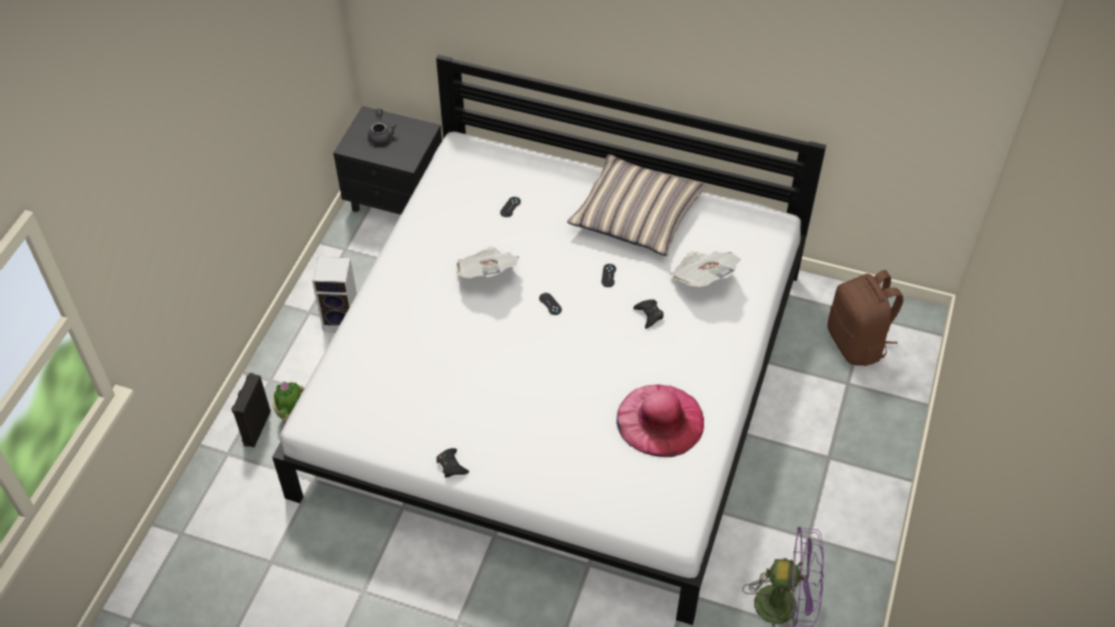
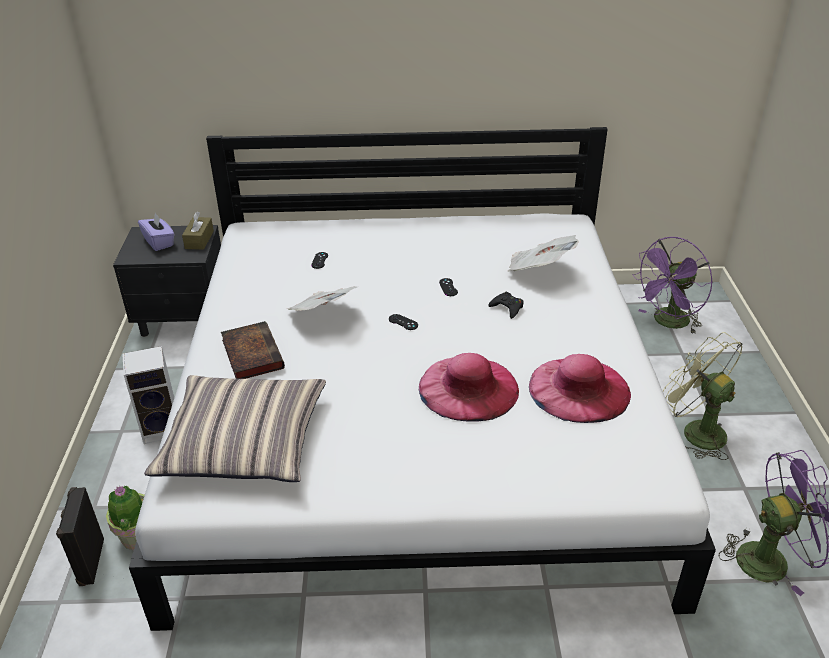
camera: 20 degrees left, 15 degrees down
(381, 134) = (159, 242): grey teapot -> purple tissue box
(412, 299) = (251, 353): none -> book
(417, 141) = (199, 240): none -> brown tissue box
(451, 465) = (374, 497): black game controller -> none
(570, 390) = (468, 388): none -> pink hat
(636, 215) = (445, 241): pillow -> pillow (244, 441)
(802, 469) = (695, 431): none -> green fan
(857, 343) = (667, 323): brown backpack -> purple fan

